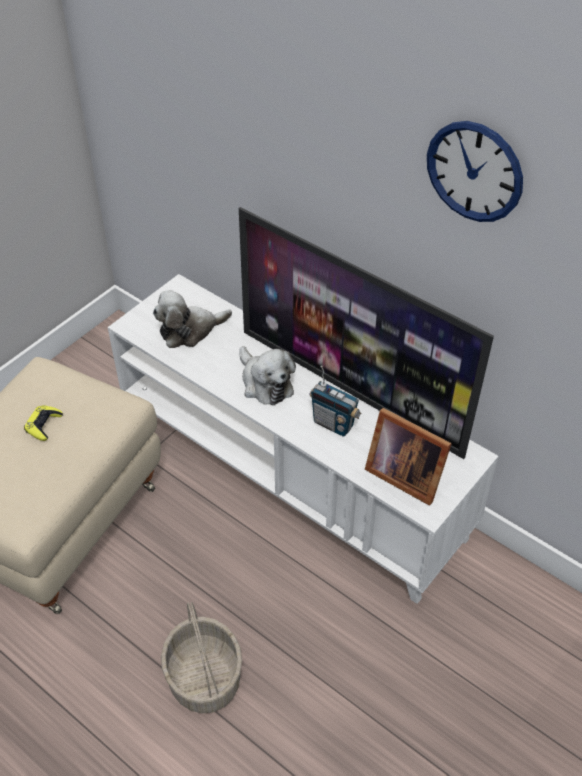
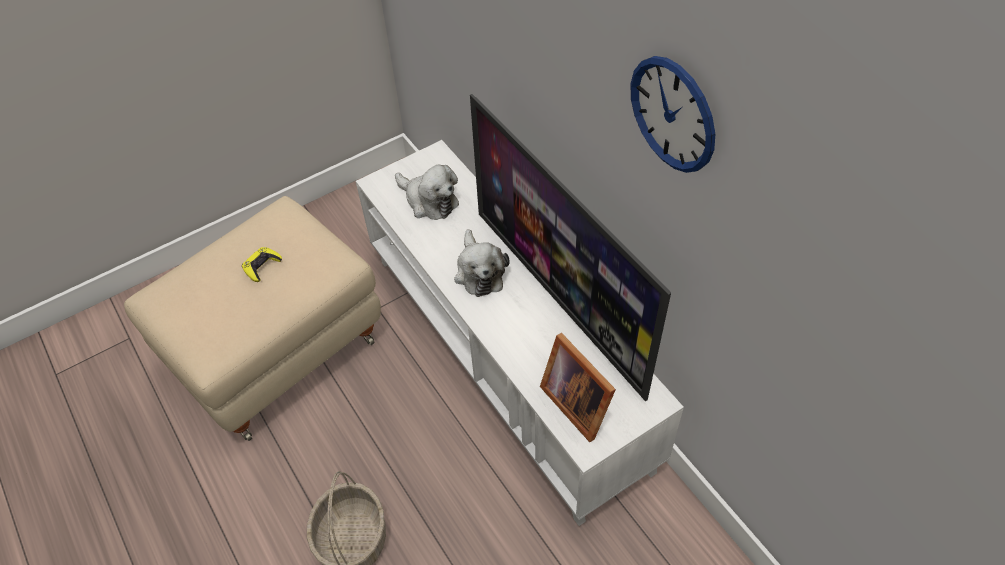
camera: 20 degrees right, 5 degrees up
(189, 330) = (429, 201): plush toy -> plush toy turned 135 degrees counterclockwise
(333, 424) = (528, 331): radio -> none

